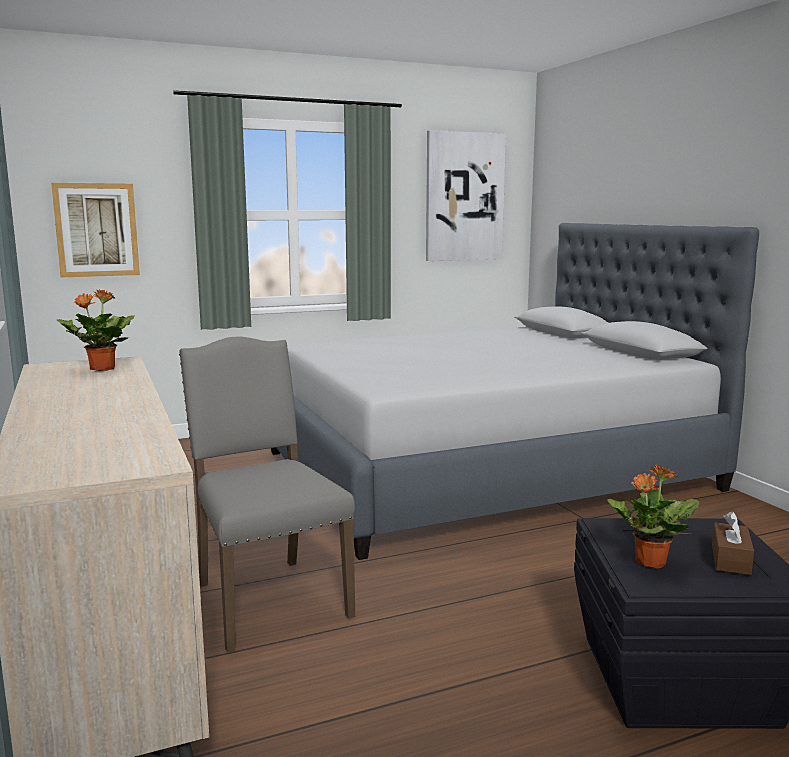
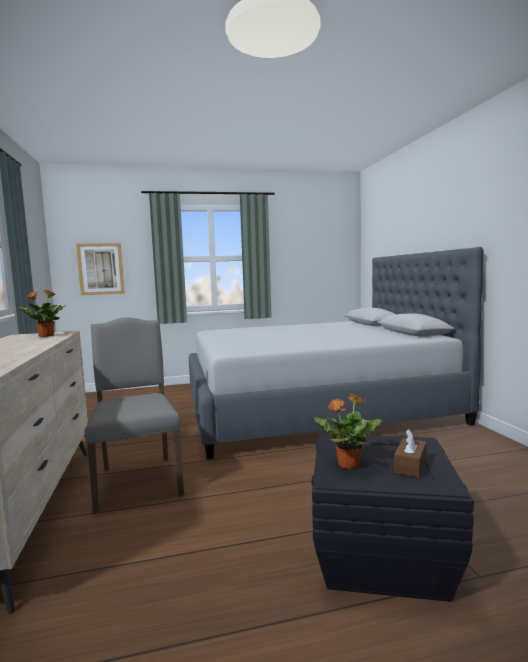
camera: 10 degrees right, 5 degrees down
(464, 197) = (317, 245): picture -> none

